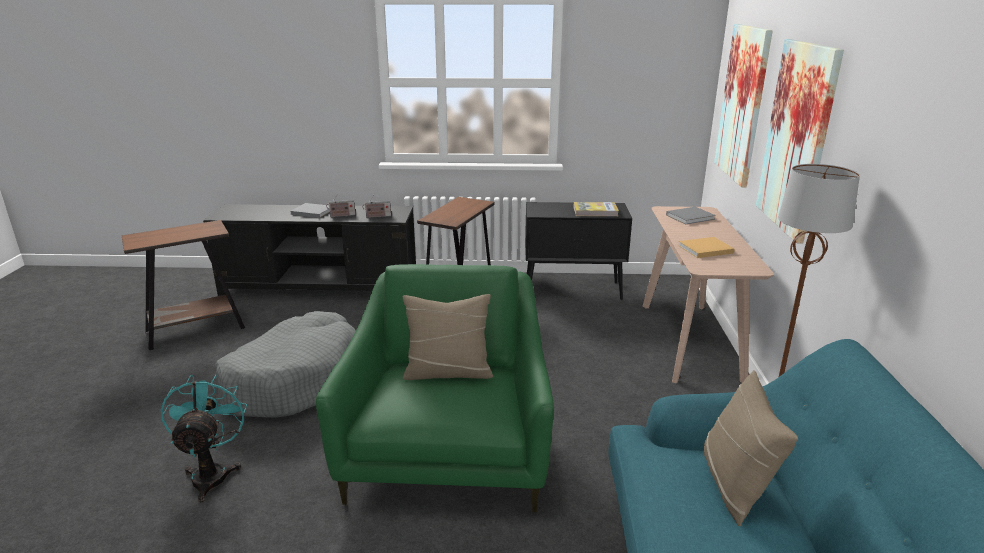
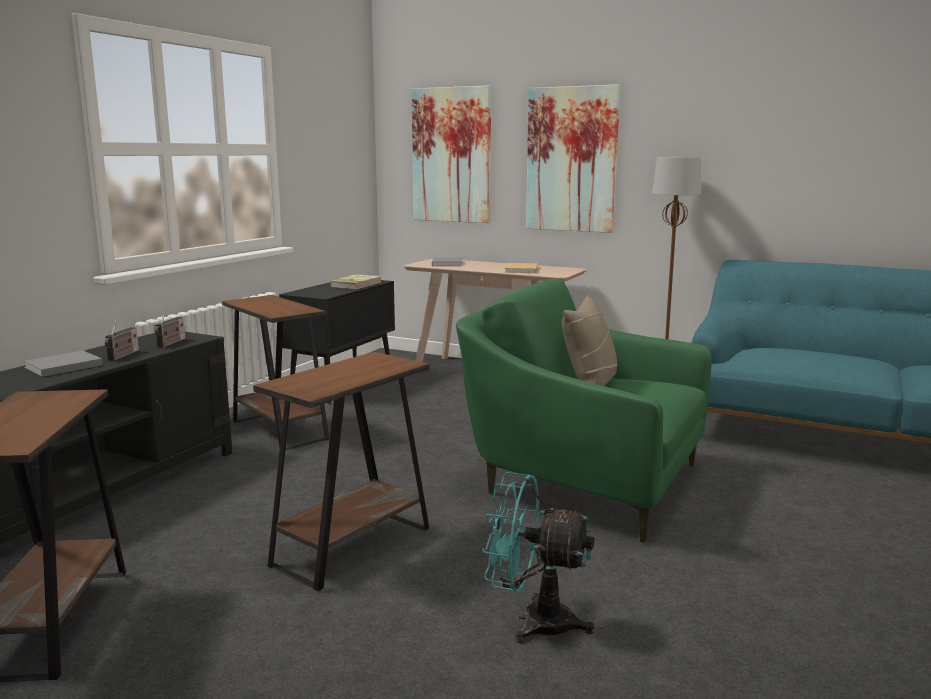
camera: 65 degrees left, 10 degrees down
(294, 380) = (352, 546): grey dog bed -> brown side table
(735, 484) = (783, 350): beige pillow -> none

